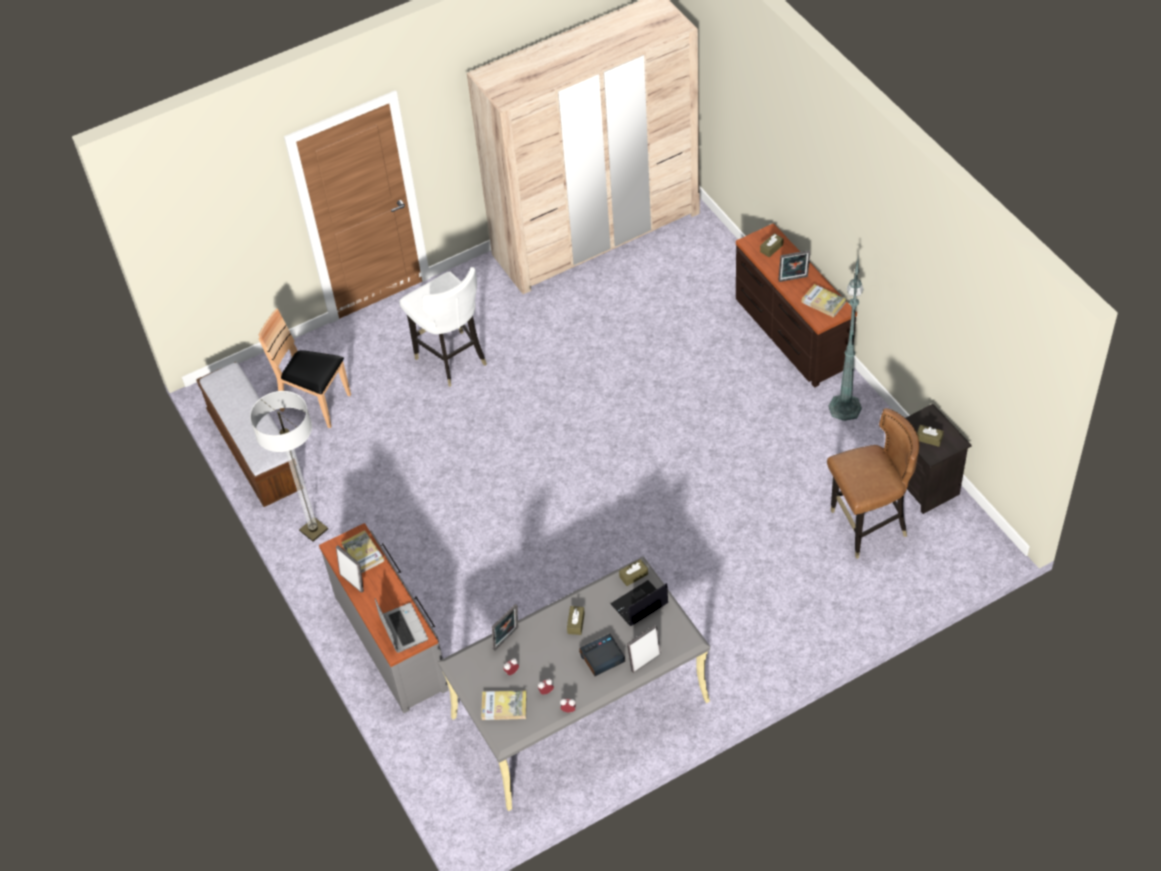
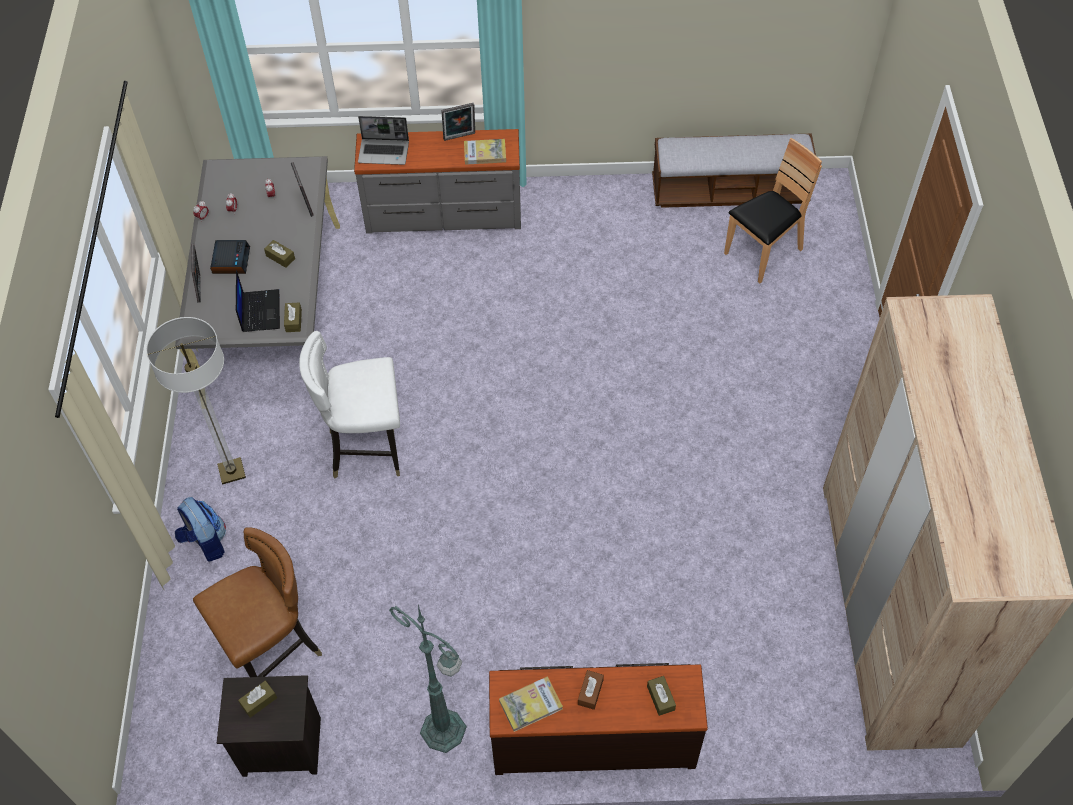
camera: 115 degrees right, 5 degrees up
(313, 530) = (605, 202): floor lamp -> floor lamp (231, 471)
(451, 359) = (759, 383): white chair -> white chair (367, 449)
(504, 706) = (244, 178): book -> none
(793, 279) = (590, 692): picture frame -> brown tissue box
(820, 621) = (205, 542): none -> backpack
(868, 527) = (274, 653): brown chair -> brown chair turned 135 degrees counterclockwise

